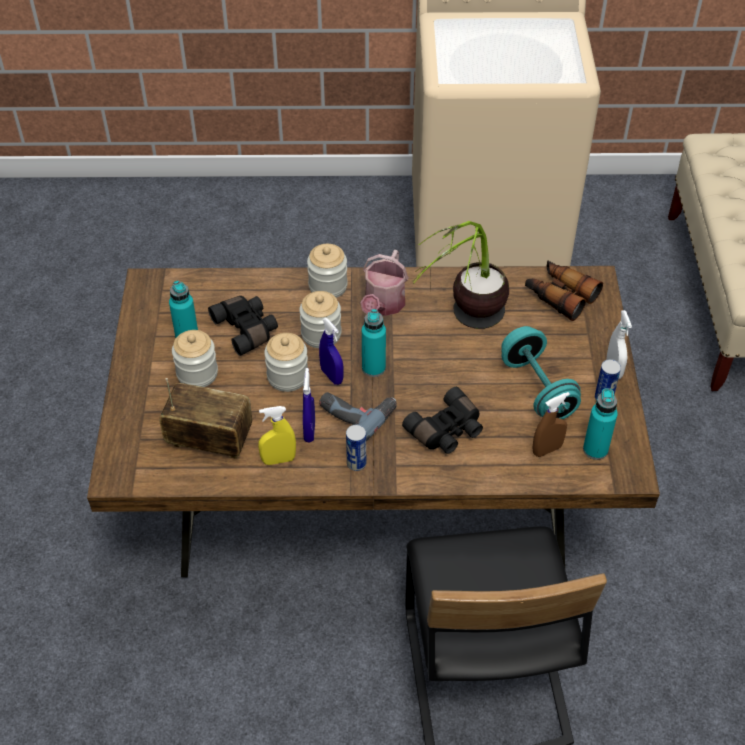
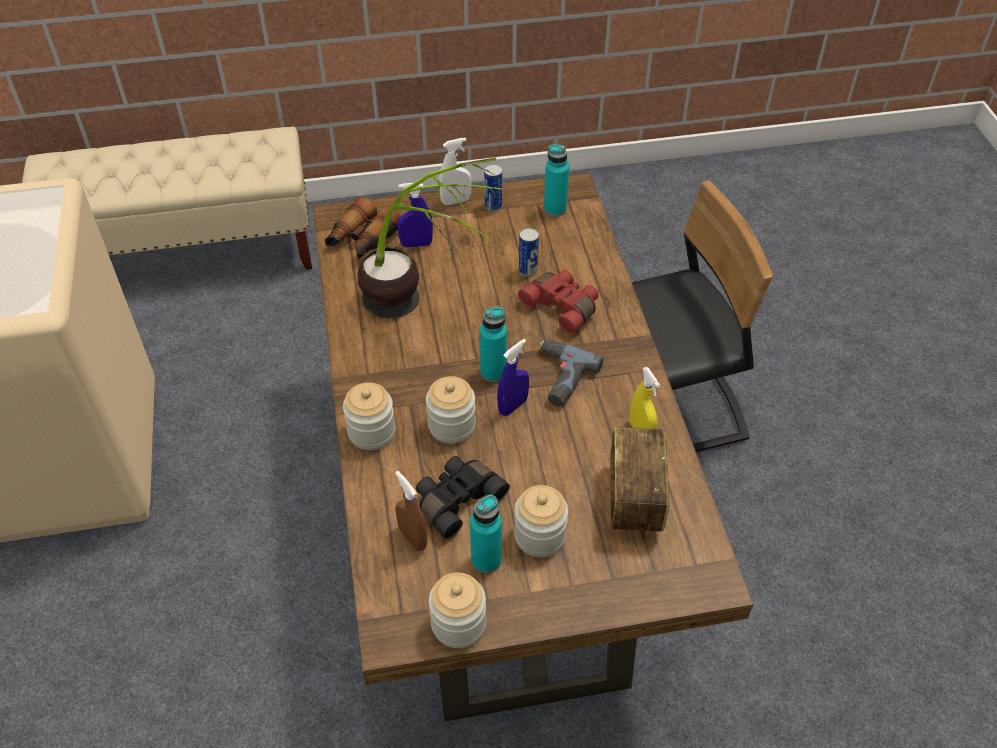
camera: 100 degrees left, 0 degrees up
(287, 376) = (523, 445): jar -> jar (458, 624)
(309, 431) = (594, 413): blue spray bottle -> blue spray bottle (416, 244)
(356, 463) = (624, 368): can -> can (528, 270)
(383, 305) = (396, 377): watering can -> none
(447, 431) = (563, 306): black binoculars -> red binoculars
(537, 388) = (492, 248): turquoise dumbbell -> none
(547, 449) = (564, 238): brown spray bottle -> brown spray bottle (412, 538)

